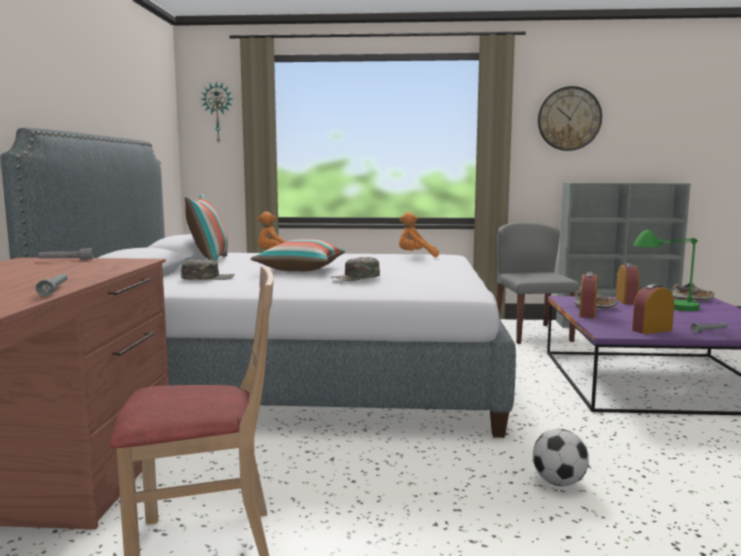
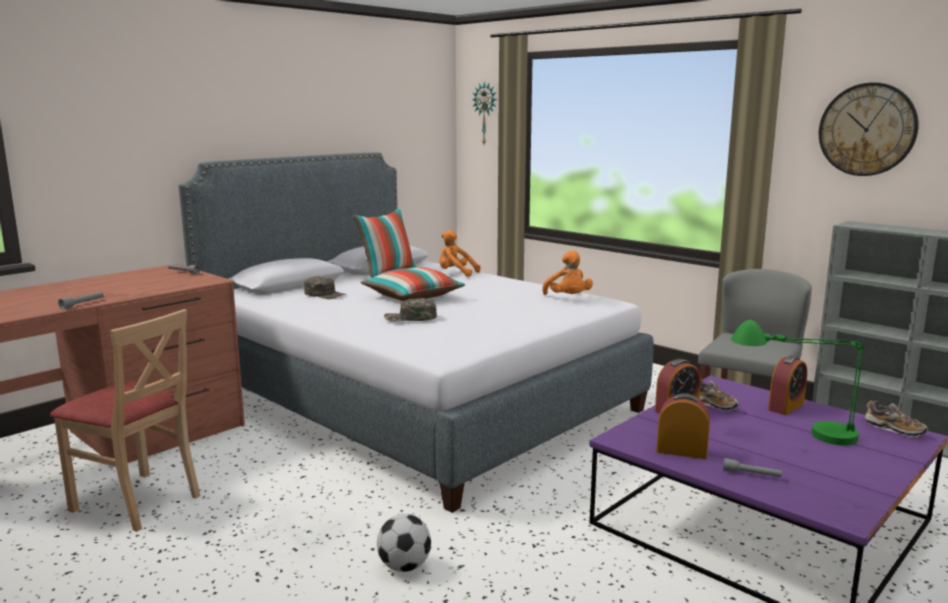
camera: 40 degrees right, 5 degrees up
(416, 256) = (568, 298): orange plush toy -> orange plush toy turned 150 degrees counterclockwise

